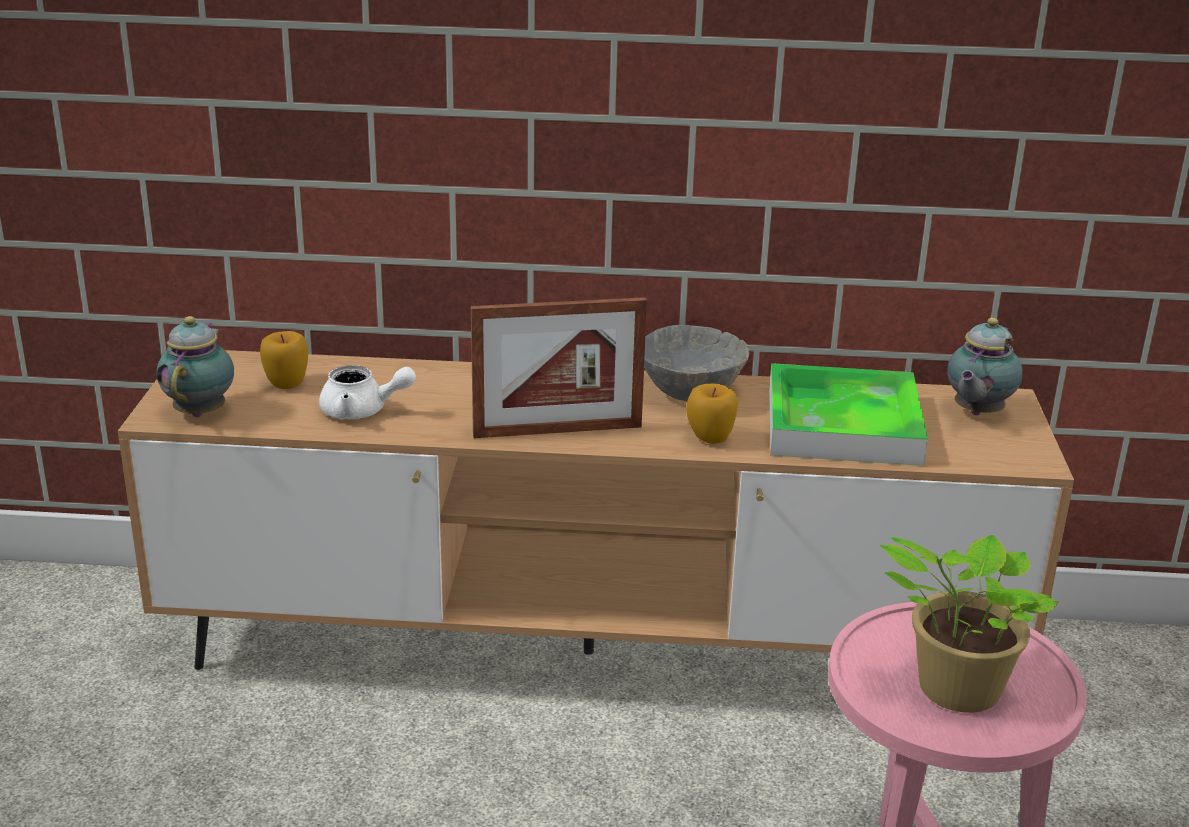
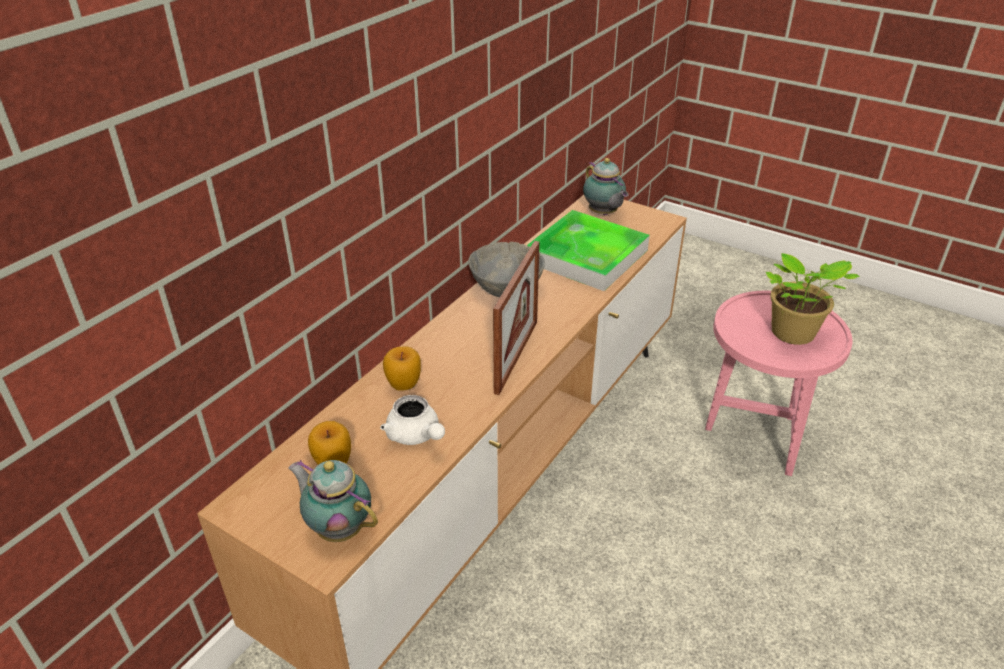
camera: 60 degrees left, 10 degrees up
(362, 411) = (416, 436): white teapot -> white teapot turned 105 degrees clockwise
(710, 439) = (570, 304): apple -> apple (404, 386)

